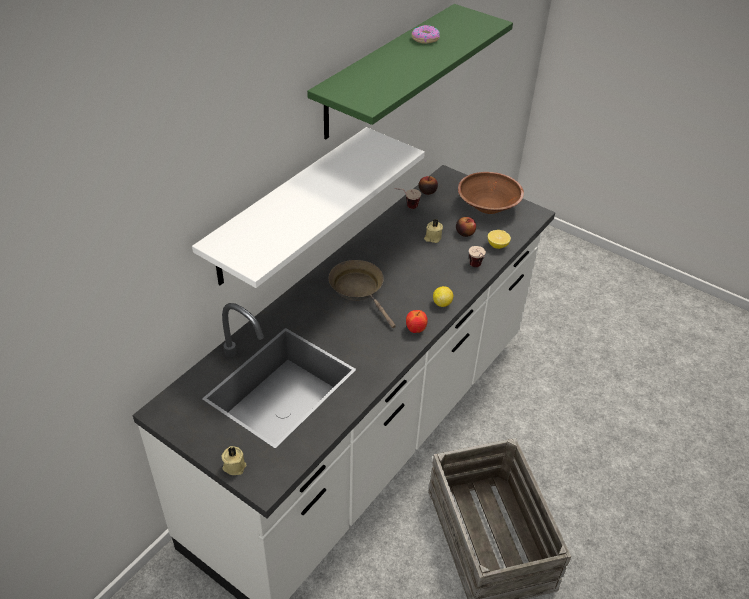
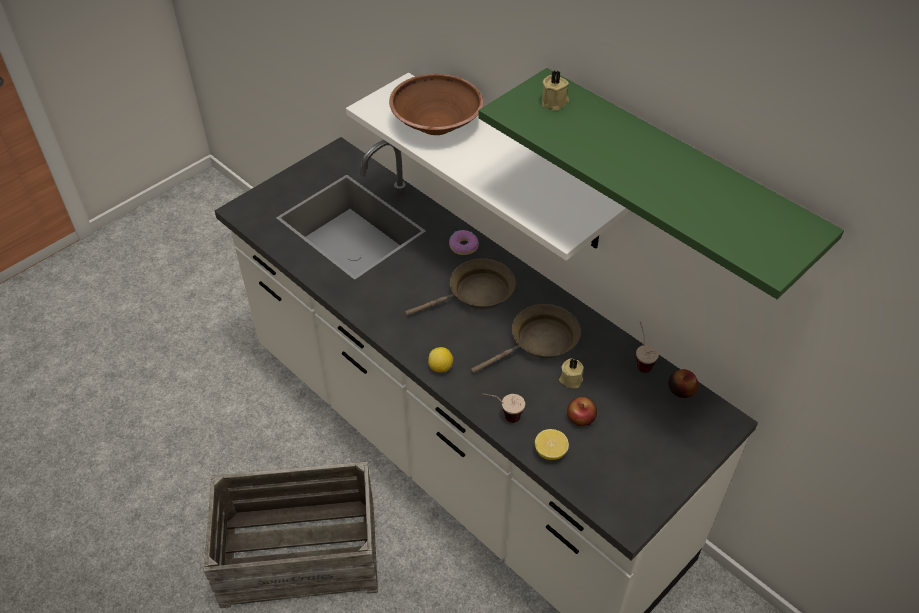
camera: 100 degrees right, 5 degrees up
(234, 465) = (266, 193): beige candle -> beige candle (555, 102)
(402, 253) = (539, 342): none -> brown frying pan
(415, 330) = (401, 335): apple -> none
(425, 38) = (698, 178): donut -> donut (463, 246)
(488, 206) = (645, 460): brown bowl -> brown bowl (436, 124)

